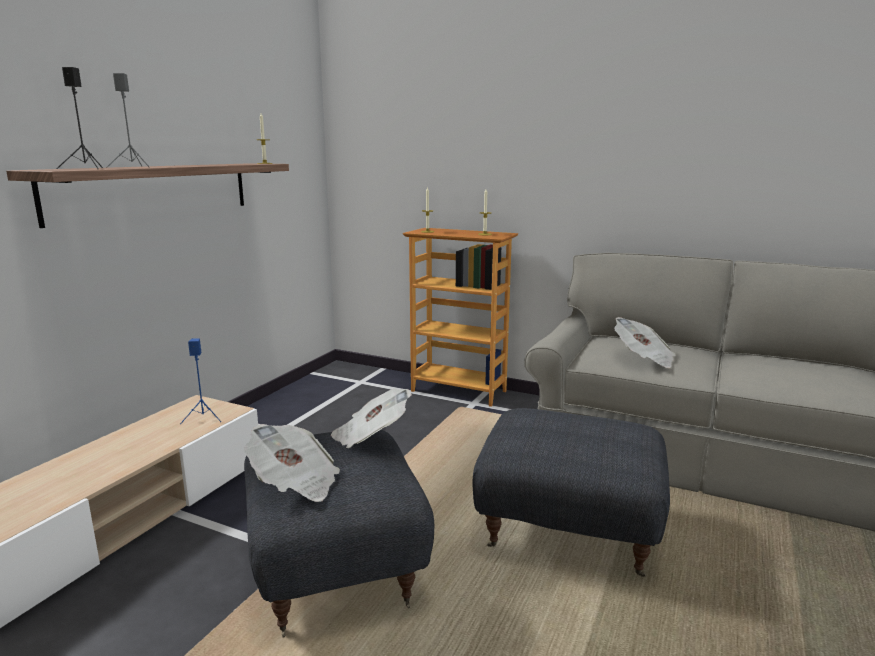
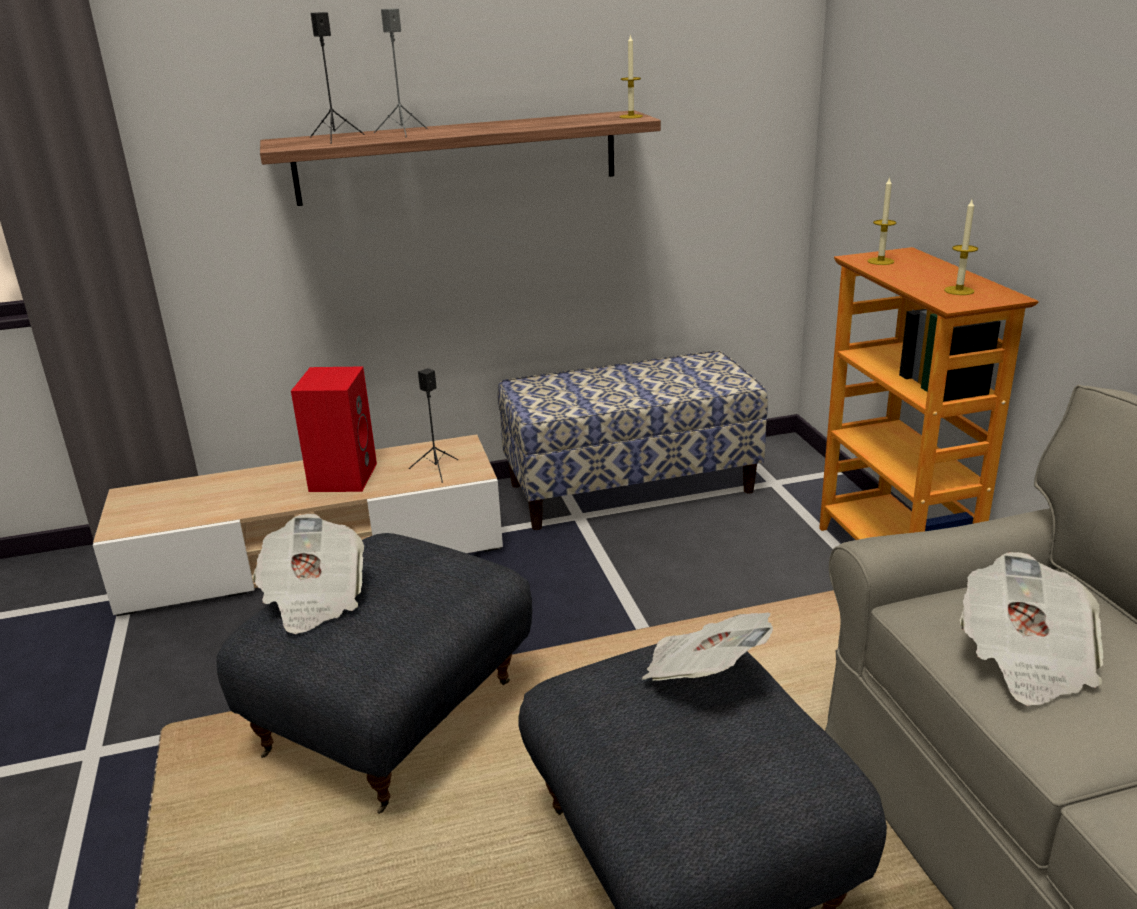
camera: 50 degrees right, 10 degrees up
(132, 445) = (342, 476): none -> red speaker
(204, 418) = (436, 470): blue speaker -> black speaker
(289, 408) = (631, 487): none -> bench
(370, 436) = (465, 581): newspaper -> newspaper (703, 674)

